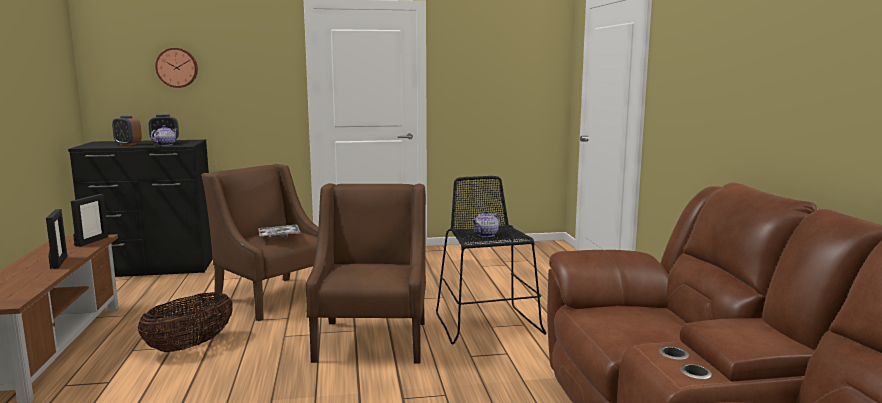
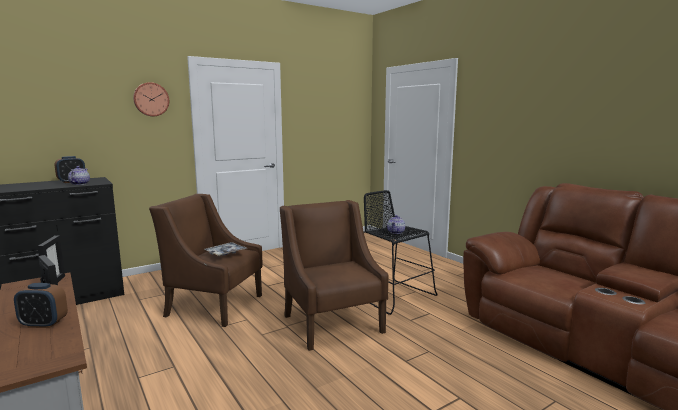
camera: 25 degrees left, 0 degrees up
(128, 144) = (37, 186): alarm clock -> alarm clock (43, 324)
(177, 67) = (73, 113): wall clock -> wall clock (151, 99)
(190, 346) = (190, 361): basket -> none

